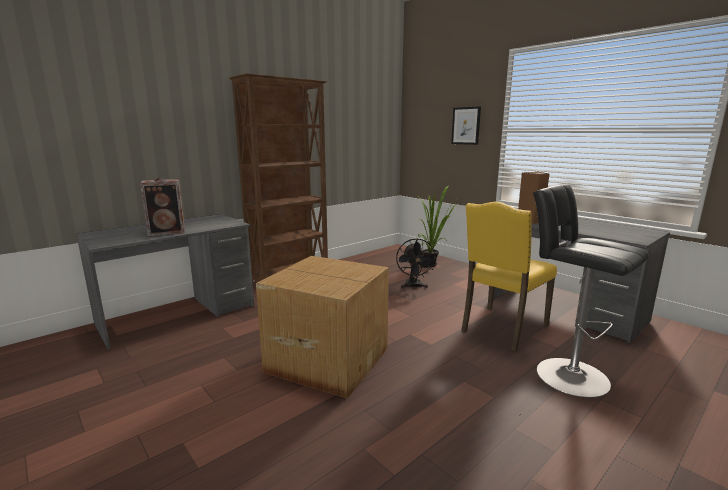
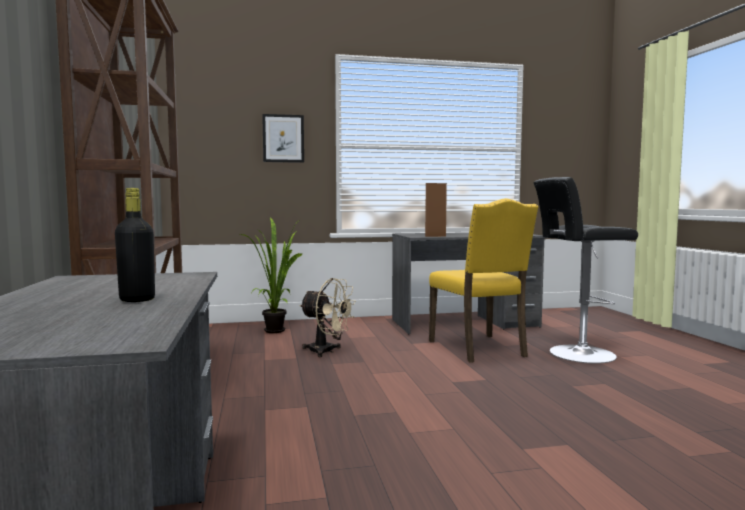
camera: 60 degrees left, 10 degrees down
(168, 231) = (137, 300): speaker -> black bottle
(327, 359) = (476, 435): cardboard box -> none
(413, 287) = (327, 351): black fan -> beige fan

